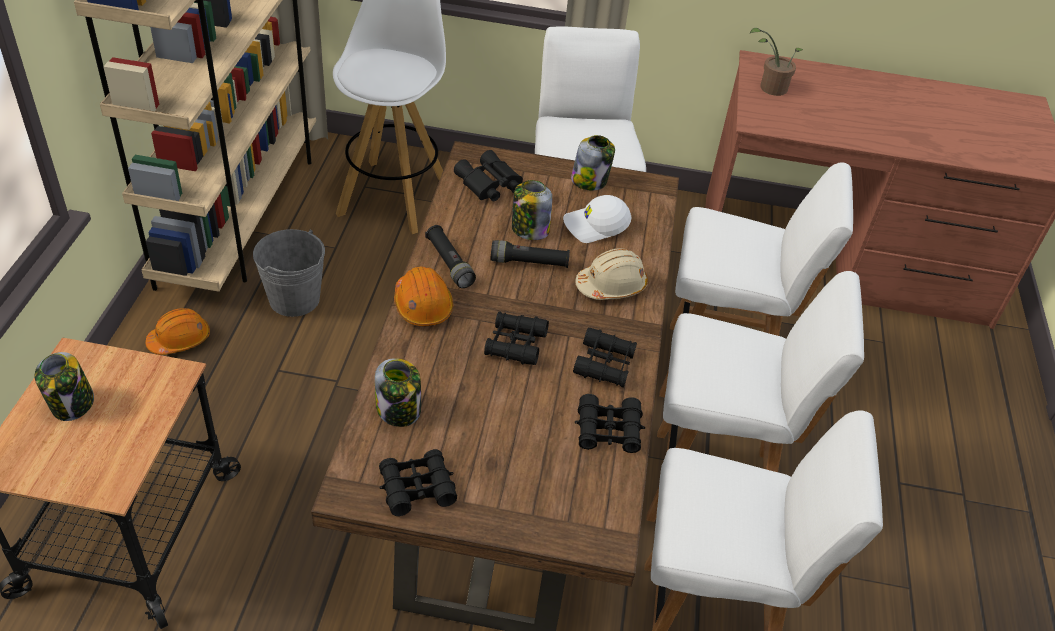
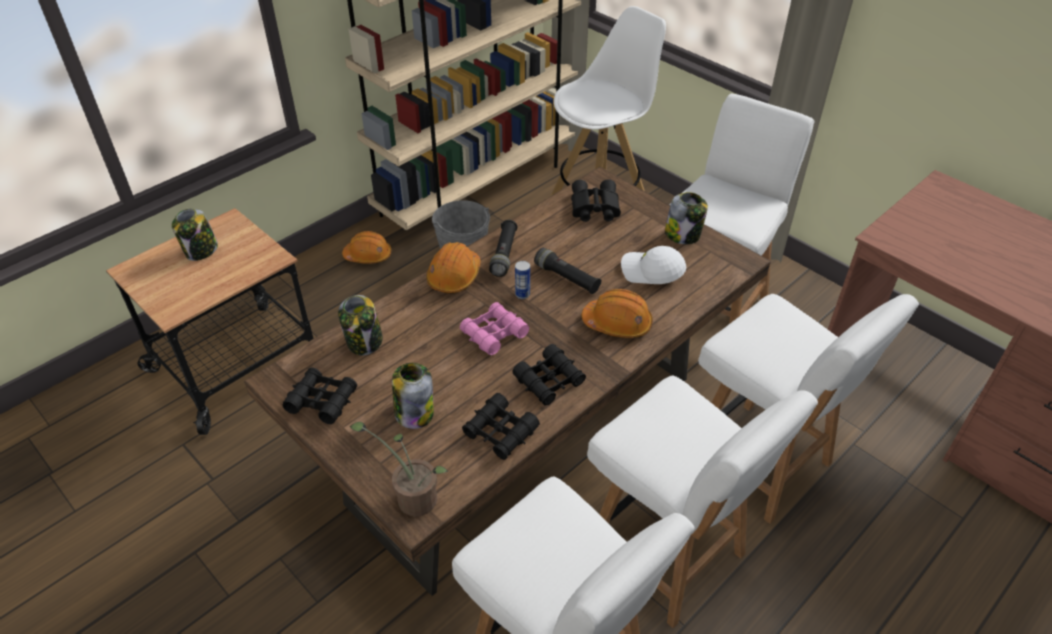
camera: 40 degrees right, 0 degrees up
(504, 295) = (522, 294): none -> can
(515, 344) = (494, 334): black binoculars -> pink binoculars
(529, 230) = (592, 253): jar -> jar (414, 412)
(611, 286) = (617, 323): beige hard hat -> orange hard hat
(769, 87) = (932, 211): potted plant -> potted plant (412, 496)

